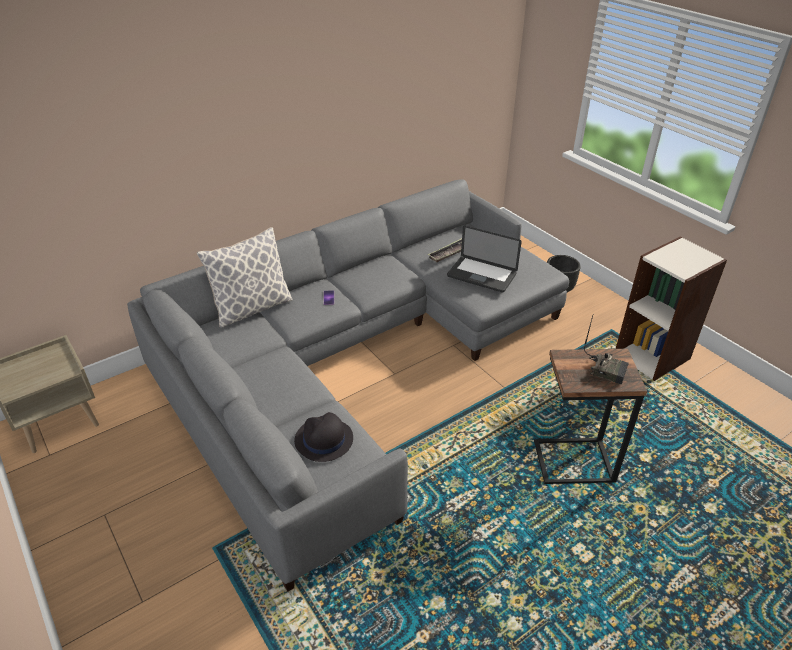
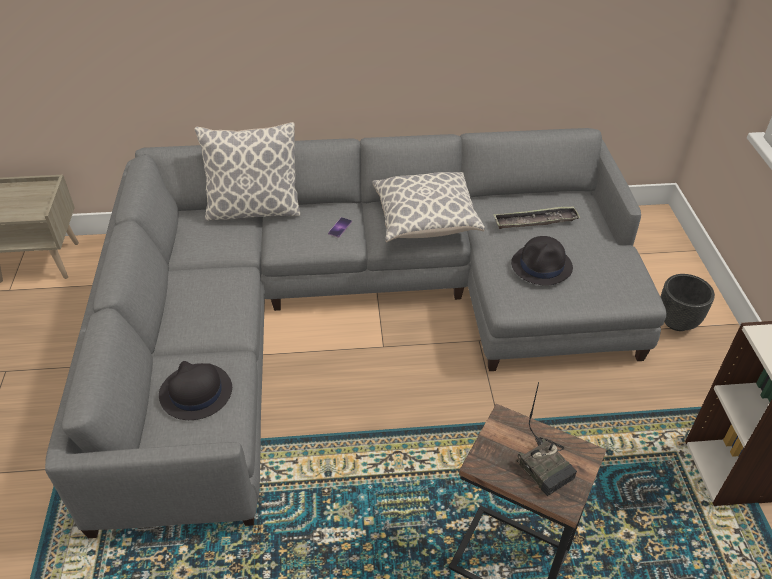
camera: 30 degrees right, 5 degrees up
(384, 274) = (425, 221): none -> pillow
(481, 275) = (542, 266): laptop -> black hat

